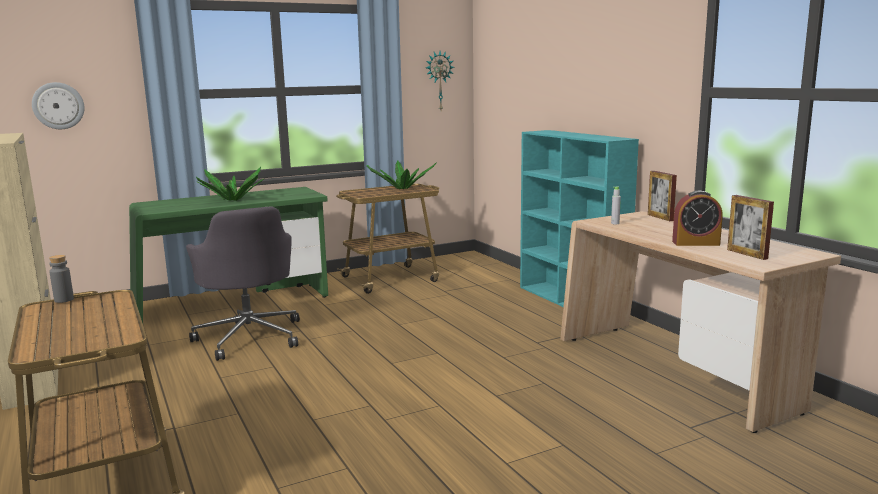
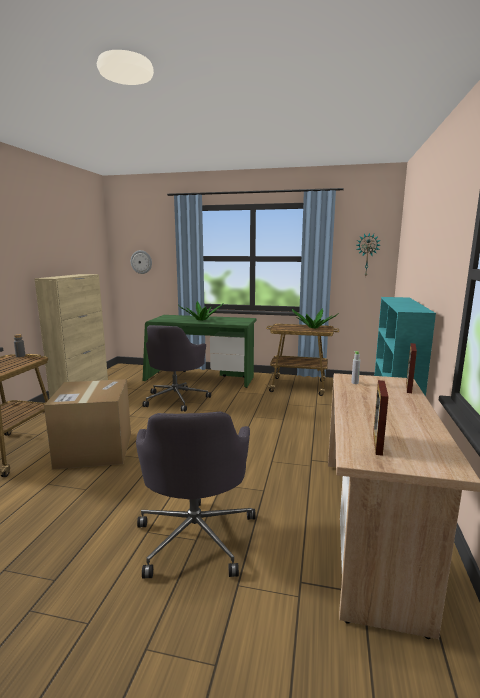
camera: 40 degrees right, 0 degrees up
(259, 430) = (95, 450): none -> cardboard box
(557, 442) = (196, 535): none -> grey office chair
(695, 243) = (364, 418): alarm clock -> none

